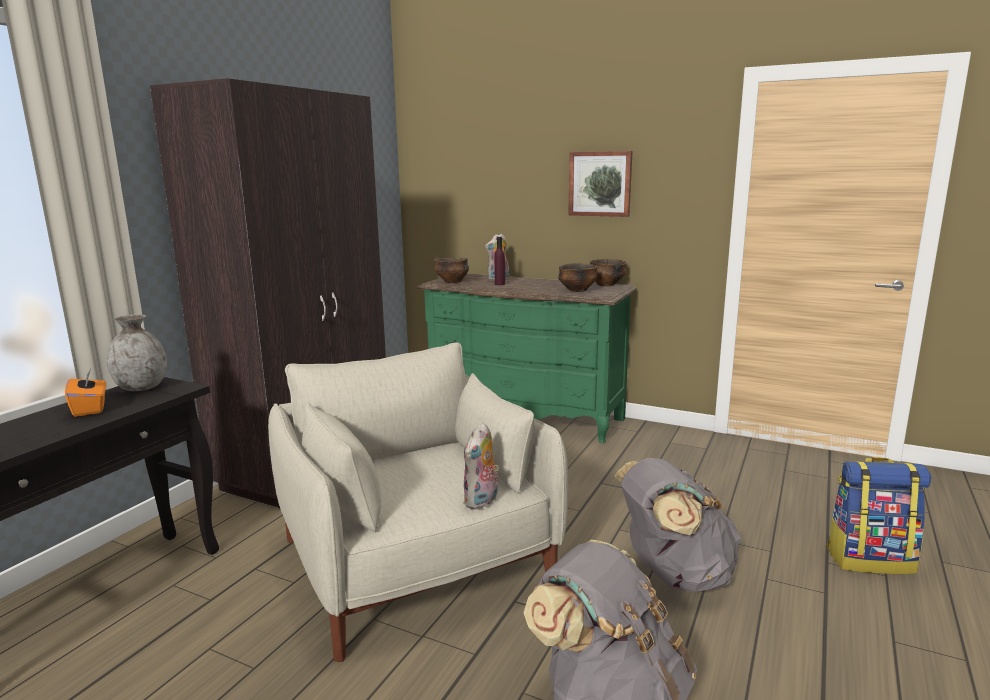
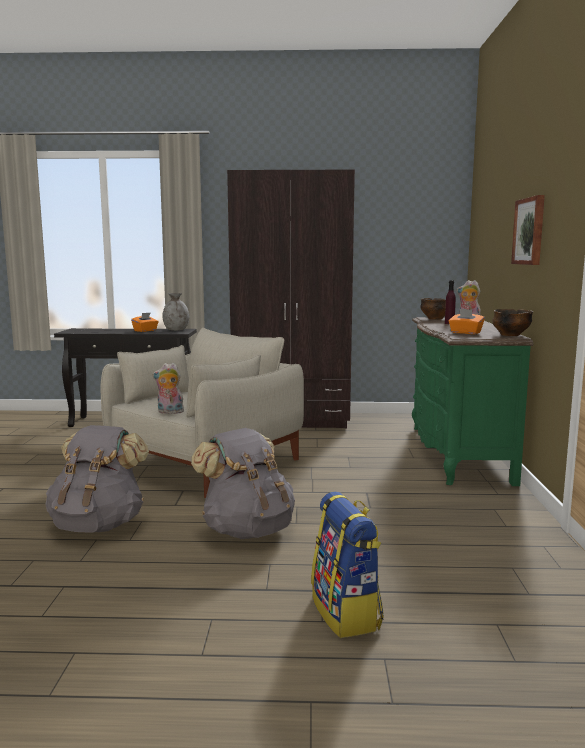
camera: 65 degrees right, 5 degrees down
(577, 290) = (465, 333): bowl -> orange tissue box

